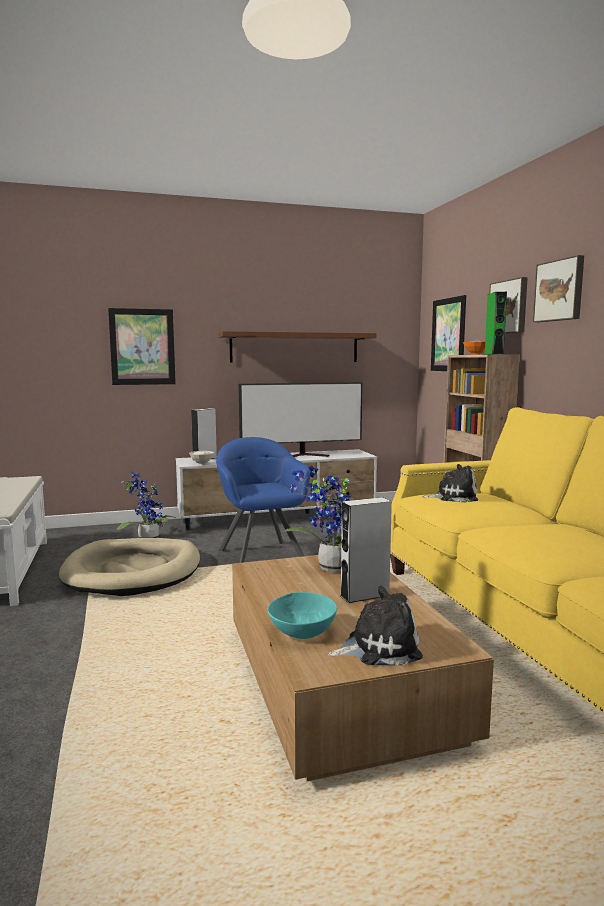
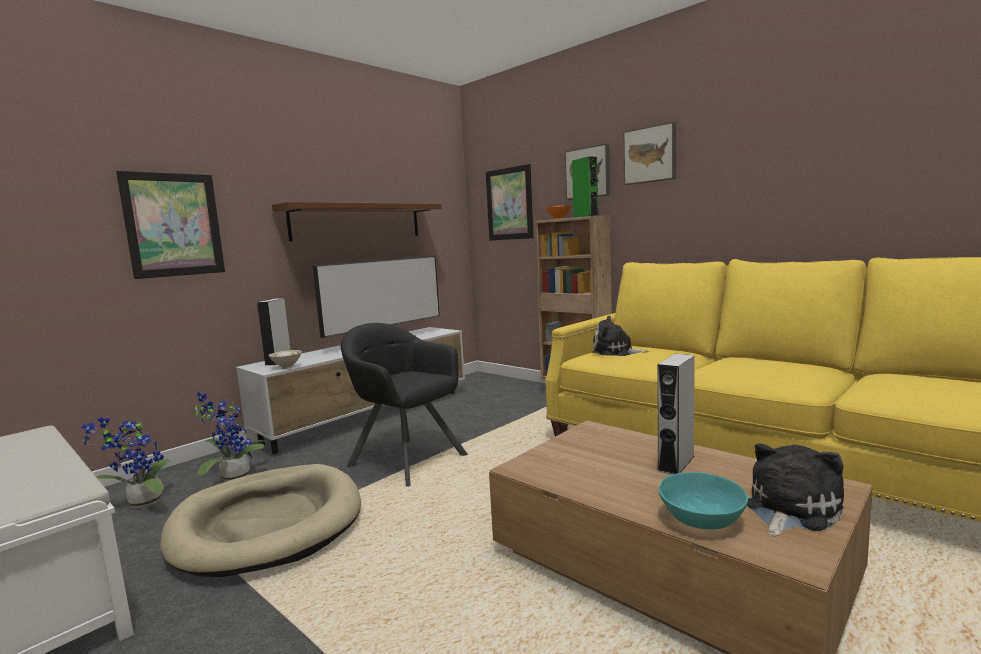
camera: 30 degrees left, 0 degrees up
(262, 556) = (407, 460): blue armchair -> black armchair
(330, 568) = (594, 446): potted plant -> potted plant (141, 504)
(453, 497) = (615, 352): plush toy -> plush toy turned 135 degrees counterclockwise

